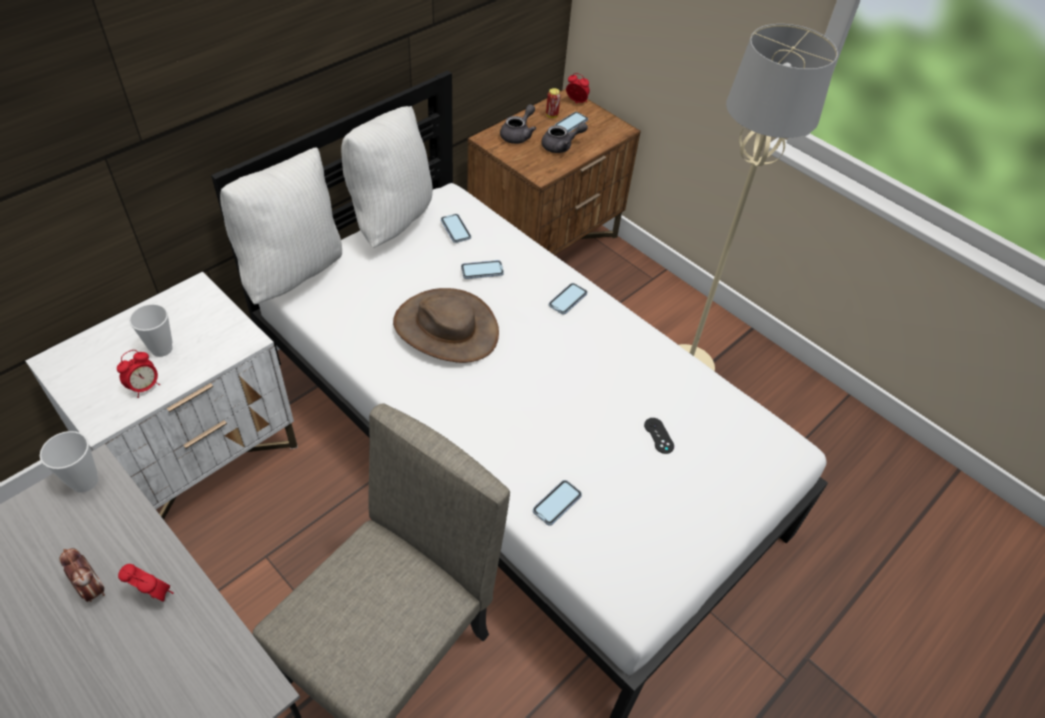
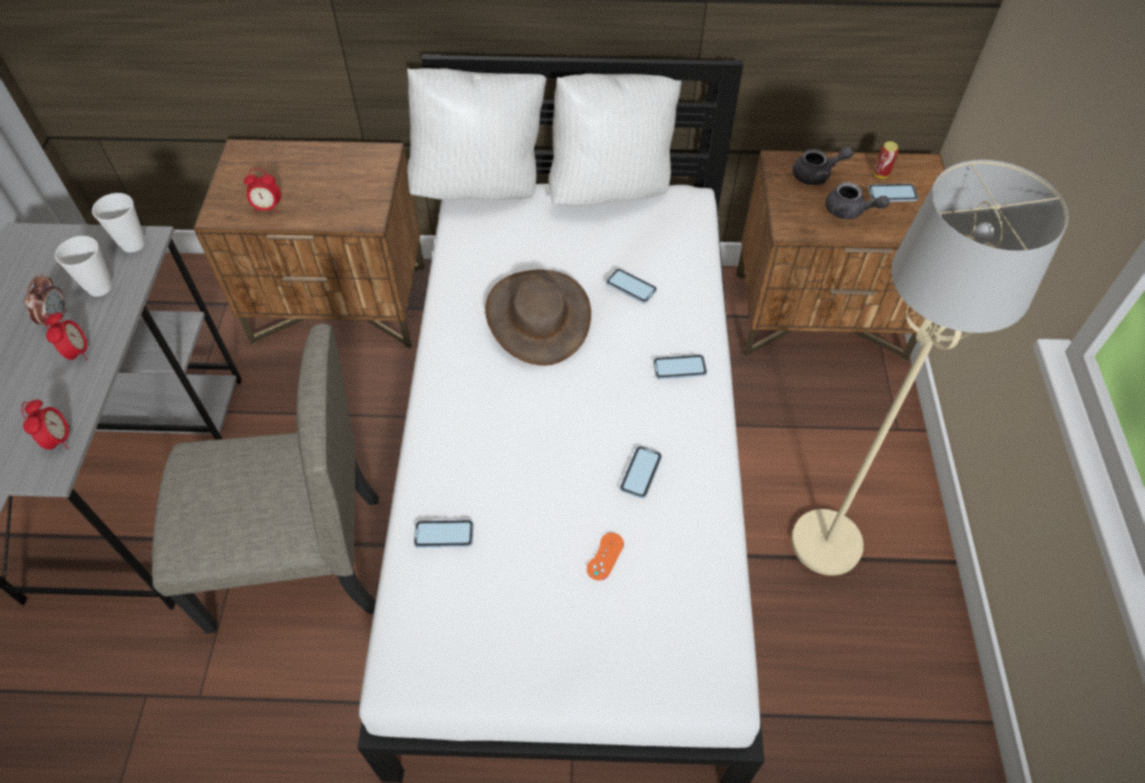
camera: 50 degrees right, 5 degrees up
(161, 349) = (309, 186): cup -> cup (99, 287)
(199, 456) = (341, 304): white nightstand -> brown nightstand
(455, 229) = (654, 233): phone -> phone (640, 473)
(576, 102) = (928, 175): alarm clock -> alarm clock (59, 440)
(658, 435) = (605, 556): black game controller -> orange game controller

